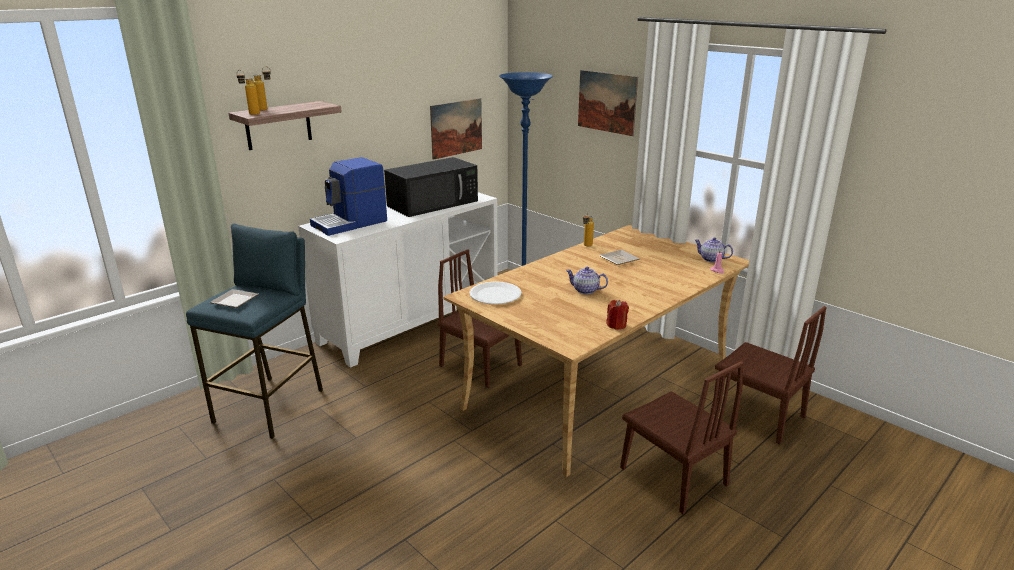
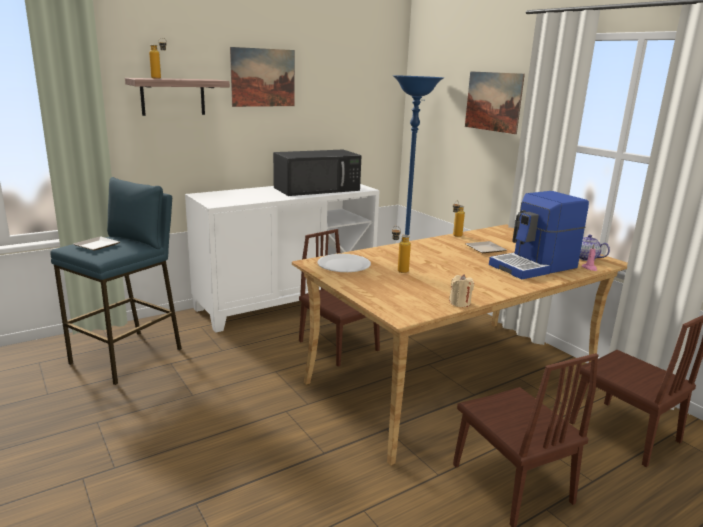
camera: 10 degrees right, 5 degrees down
(251, 114) = (142, 78): bottle -> bottle (398, 270)
(350, 223) = (232, 196): coffee machine -> coffee machine (534, 266)
(456, 128) = (350, 125): picture -> picture (263, 77)
(585, 290) = (438, 271): teapot -> none
(616, 325) = (460, 303): red candle -> beige candle

